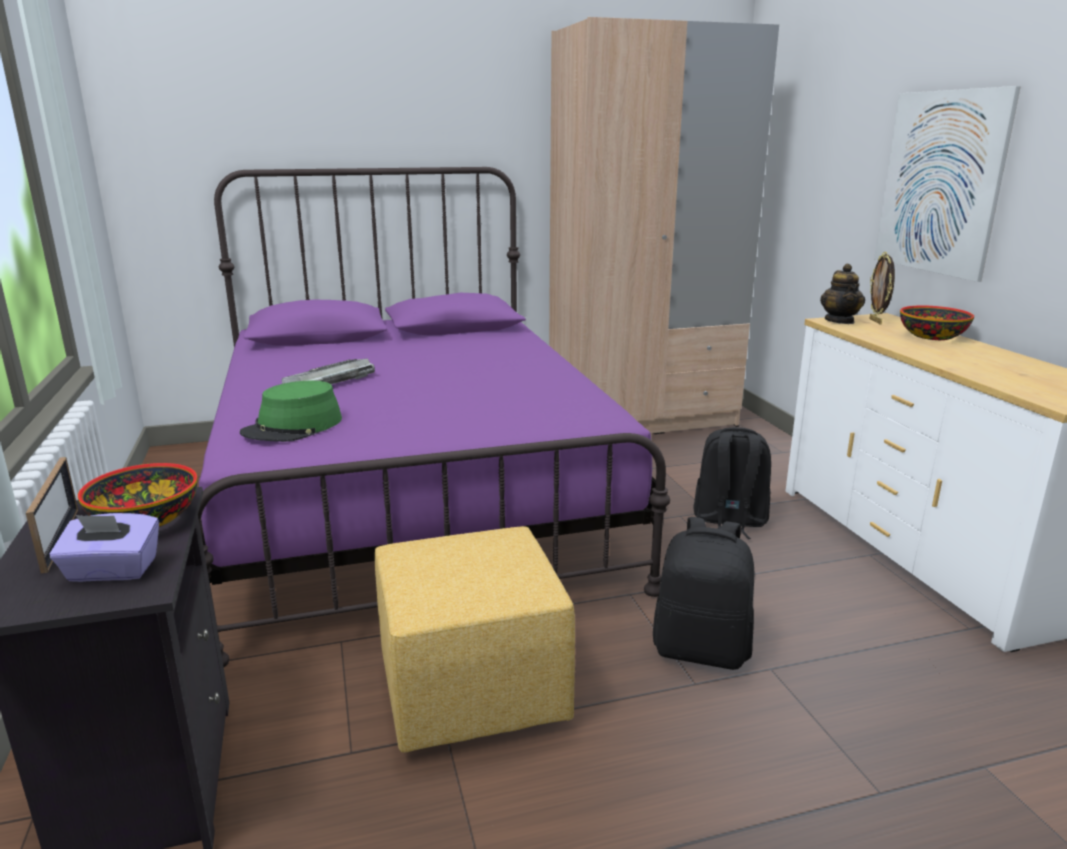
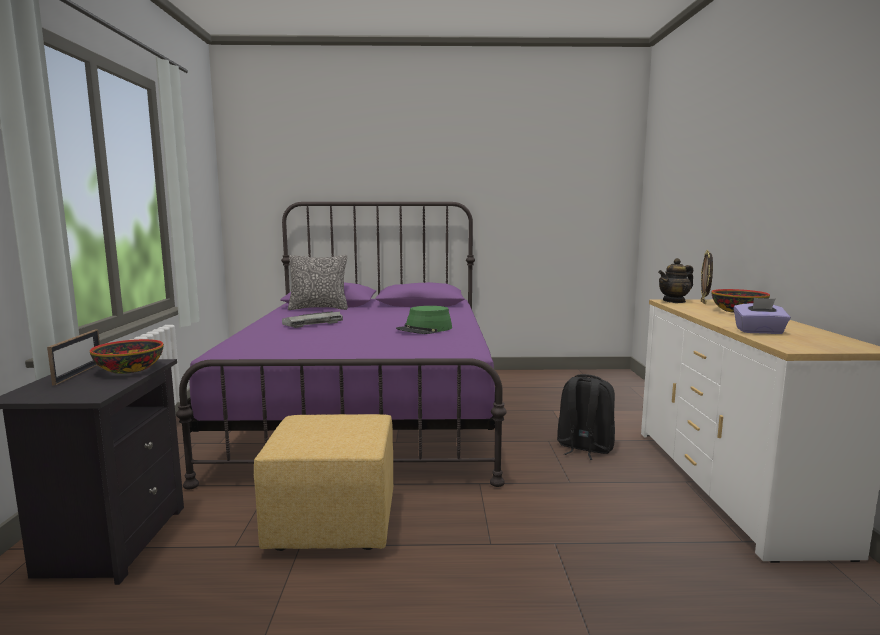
camera: 15 degrees right, 10 degrees down
(112, 571) = (86, 387): purple tissue box -> purple tissue box (759, 331)
(293, 427) = (267, 342): green hat -> green hat (424, 329)
(308, 347) = (319, 308): none -> pillow
(642, 419) = (559, 380): beige wardrobe -> none
(701, 650) = (509, 524): black backpack -> none
(839, 321) = (674, 301): teapot -> teapot turned 45 degrees clockwise
(940, 183) = (750, 199): picture -> none

